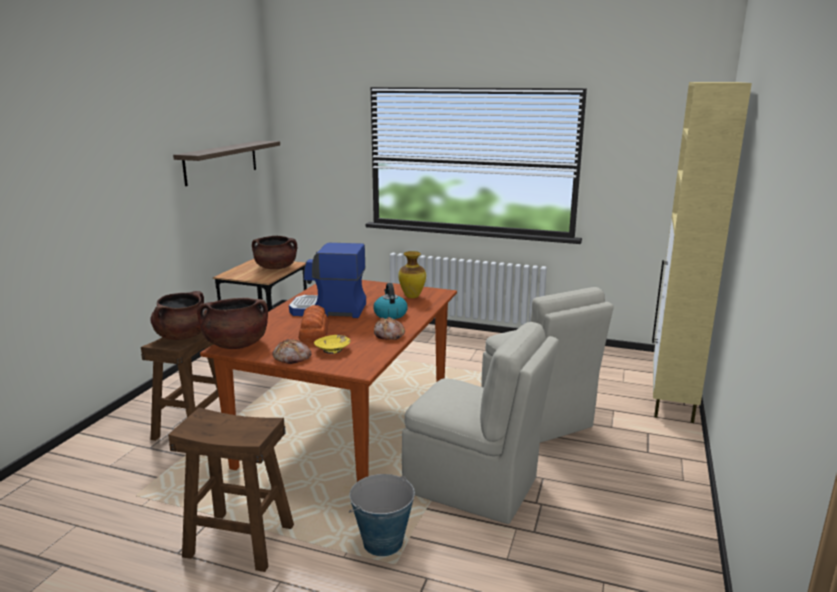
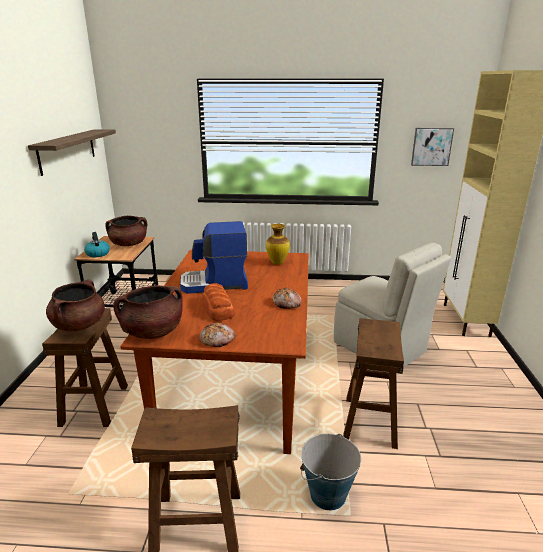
camera: 15 degrees left, 5 degrees up
(333, 349) = (249, 325): yellow bowl -> none
(390, 314) = (272, 282): kettle -> kettle (97, 253)
(474, 486) = (370, 421): beige chair -> brown stool
(650, 173) = (431, 146): none -> picture

